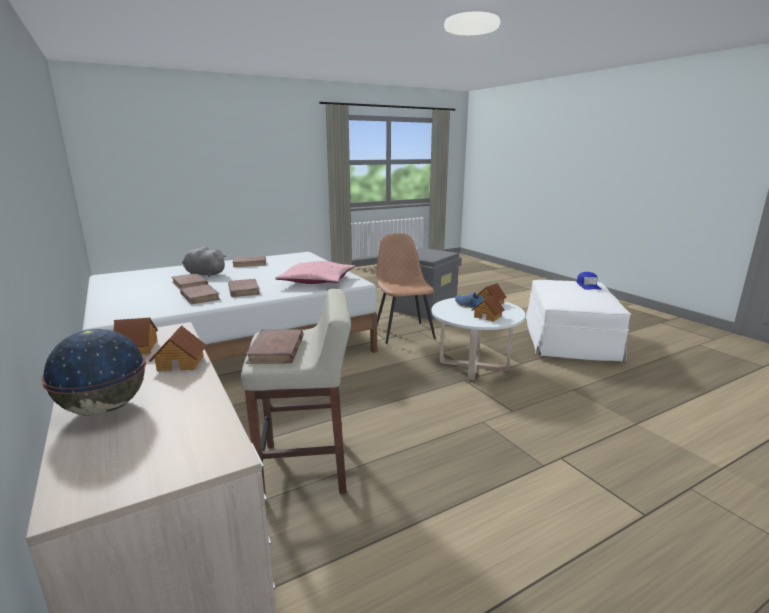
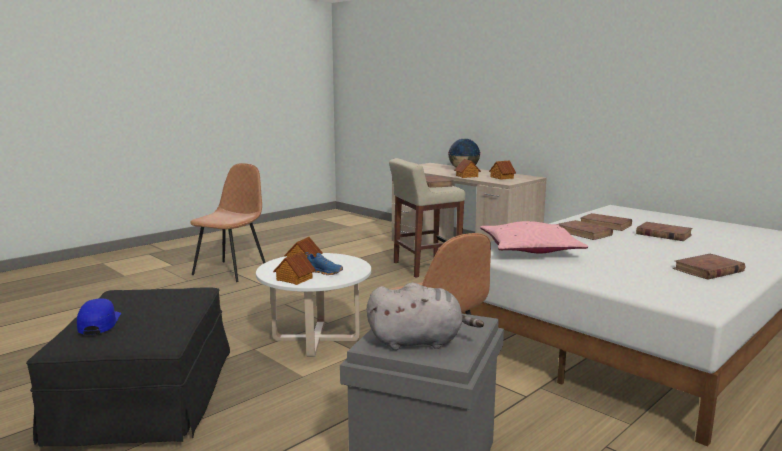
camera: 165 degrees right, 5 degrees down
(204, 274) = (699, 247): grey plush toy -> grey plush toy (419, 342)
(569, 341) = (146, 398): white ottoman -> black ottoman
(640, 513) = (231, 271): none -> brown chair

